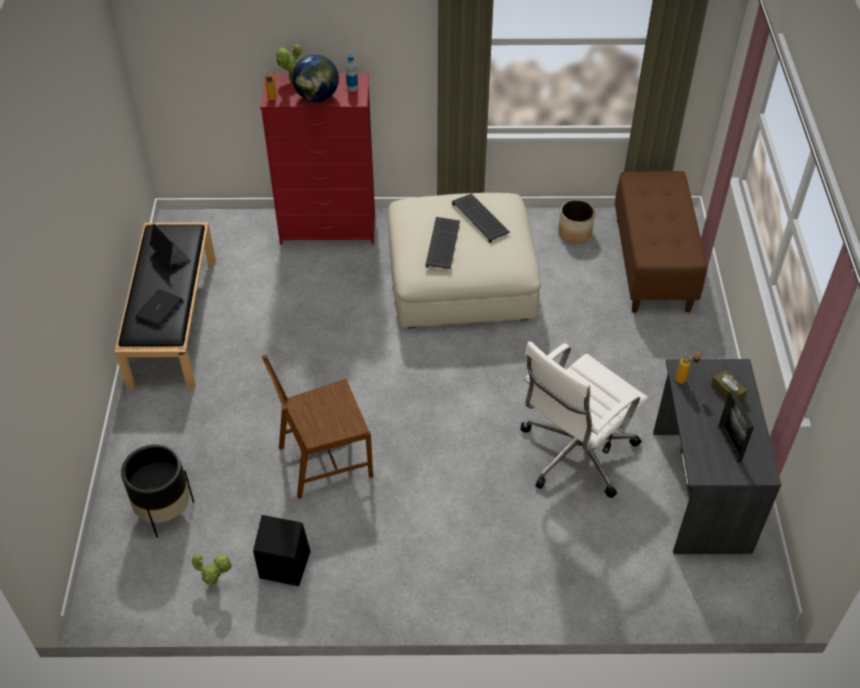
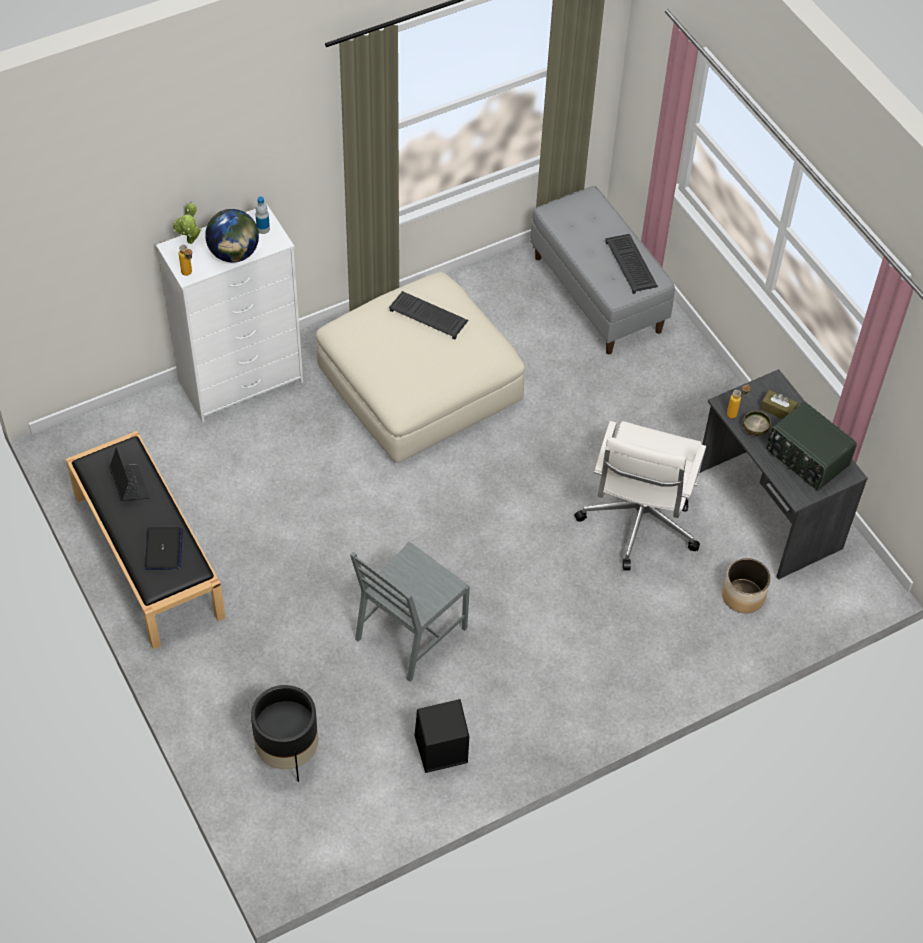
camera: 30 degrees left, 5 degrees up
(170, 256) = (129, 485): laptop -> laptop turned 45 degrees clockwise
(216, 582) = (387, 796): potted plant -> none
(324, 461) = (410, 634): brown chair -> grey chair
(329, 227) = (242, 381): red dresser -> white dresser
(443, 245) = (410, 360): keyboard -> keyboard (632, 265)
(575, 232) = (502, 287): planter -> planter (743, 596)
(653, 264) = (598, 294): brown bench -> grey bench
(695, 400) = (755, 429): none -> bowl
(729, 444) = (806, 458): picture frame -> radio

